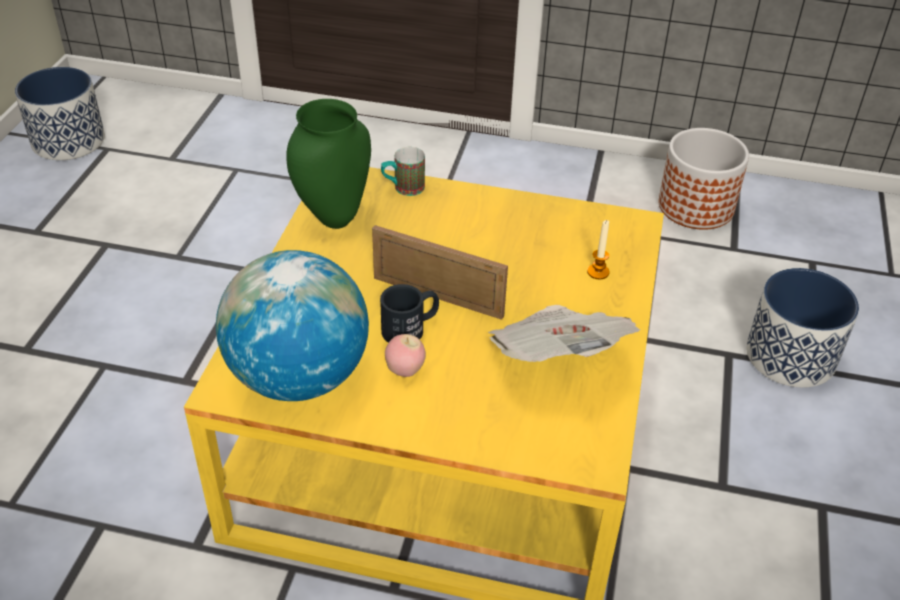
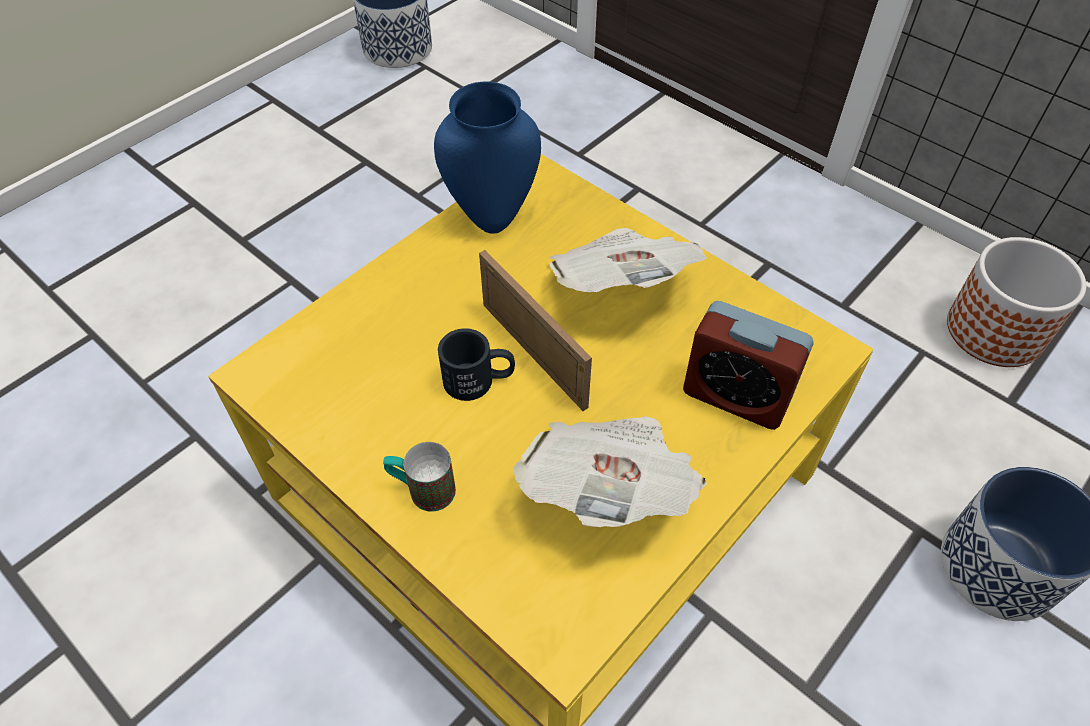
camera: 30 degrees right, 10 degrees up
(298, 377) = (330, 389): globe -> none
(334, 220) = (492, 221): green vase -> blue vase
(403, 188) = (588, 209): mug -> mug (422, 490)
(405, 370) = (437, 429): apple -> none
(467, 231) = (621, 286): none -> newspaper
(598, 272) = (736, 396): candle -> alarm clock

